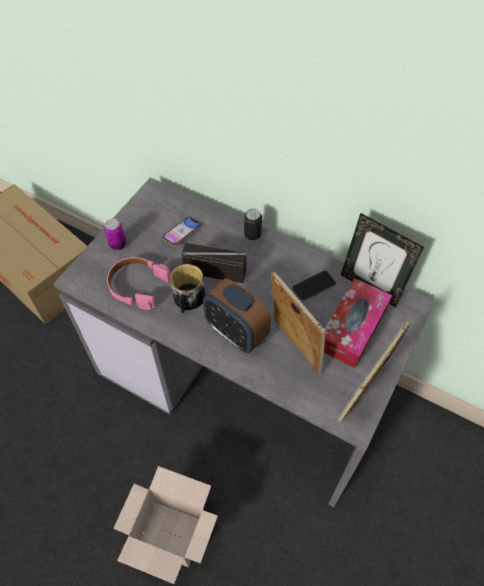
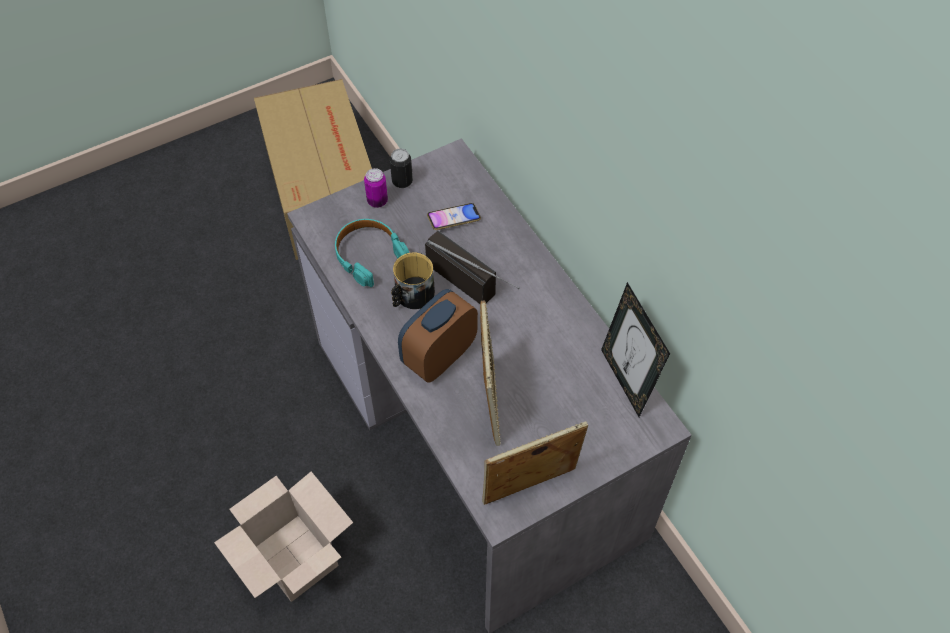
camera: 30 degrees right, 0 degrees up
(137, 286) = (369, 255): pink headphones -> turquoise headphones
(236, 332) = (439, 356): alarm clock -> alarm clock turned 60 degrees clockwise
(252, 234) = (531, 257): can -> can (402, 181)
(313, 286) = (559, 348): phone -> none
(352, 328) = (570, 416): tissue box -> none

